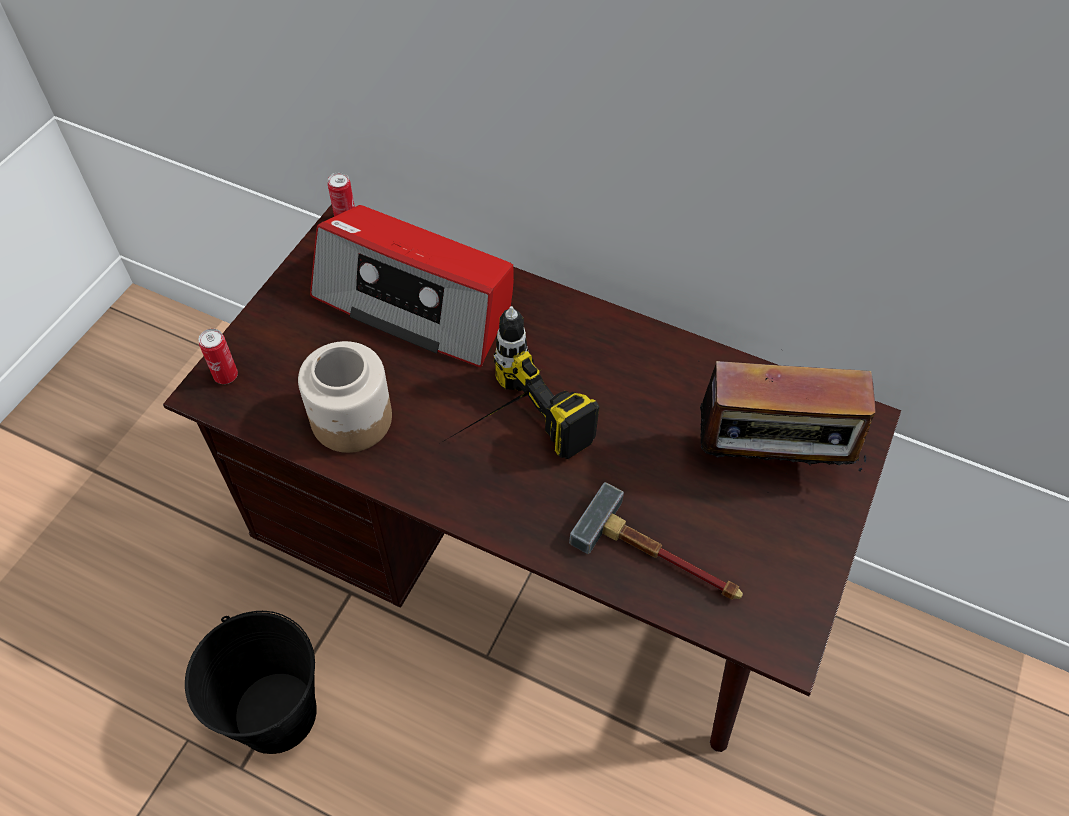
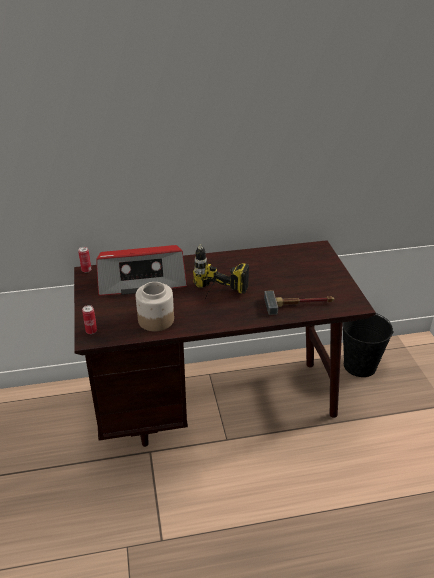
camera: 35 degrees left, 20 degrees down
(276, 714) = (158, 512): black bucket -> black bucket (360, 366)
(768, 460) = (304, 267): radio -> none

